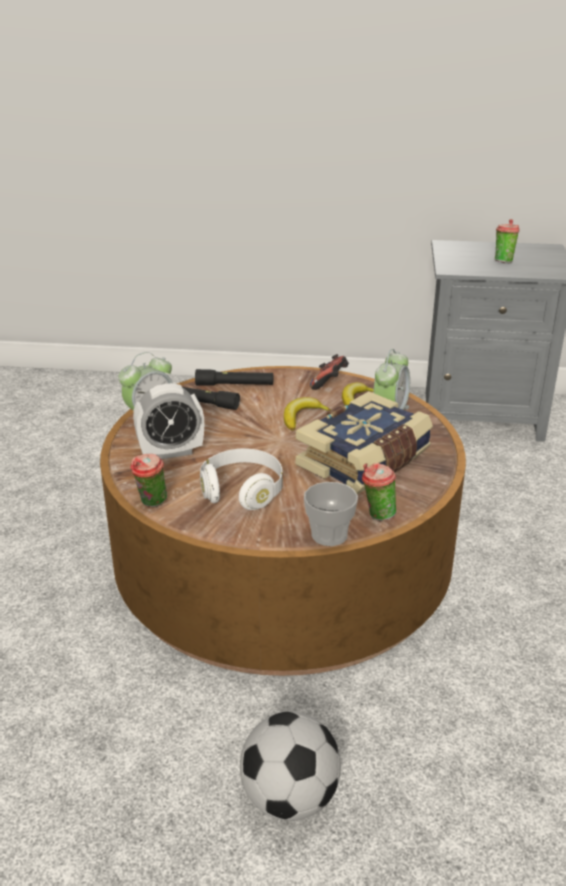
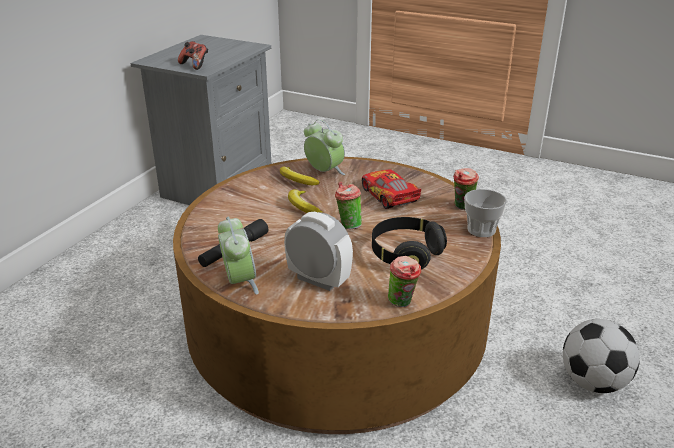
camera: 70 degrees left, 0 degrees up
(171, 452) = (318, 280): alarm clock -> alarm clock turned 60 degrees counterclockwise
(234, 385) = (215, 226): black flashlight -> none
(242, 491) = (405, 254): white headphones -> black headphones
(330, 384) = (256, 184): game controller -> game controller (195, 65)
(365, 461) = (389, 196): book -> toy car
(503, 261) = (210, 54): cup -> cup (347, 226)

